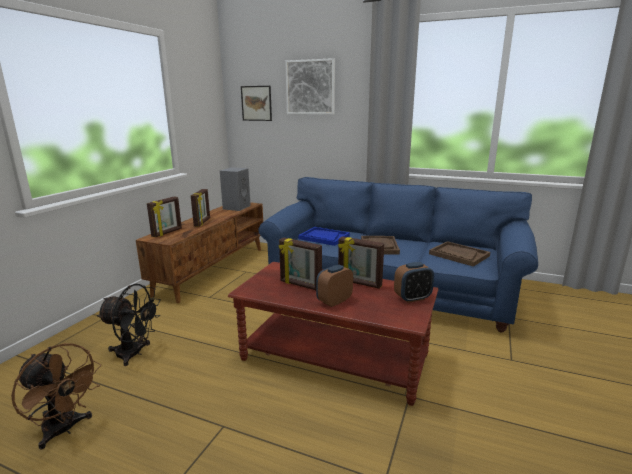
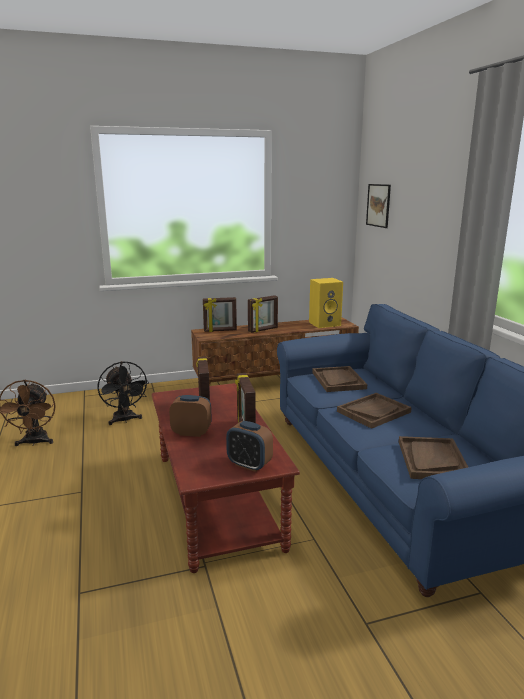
camera: 50 degrees right, 0 degrees up
(236, 207) = (325, 323): grey speaker -> yellow speaker
(310, 87) = (422, 189): picture -> none
(324, 237) = (338, 380): blue tray -> brown tray

